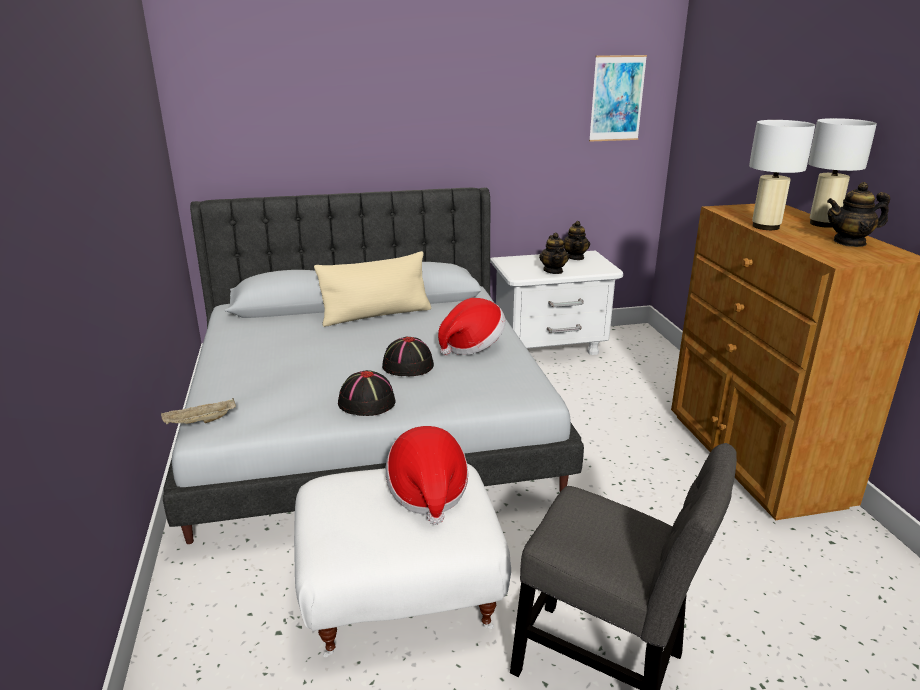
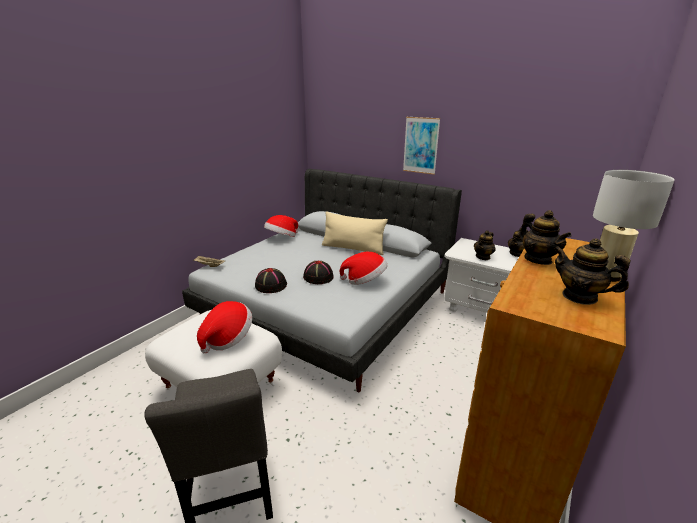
camera: 45 degrees right, 0 degrees up
(235, 339) = (282, 238): none -> hat
(617, 98) = (581, 138): picture -> picture (421, 145)
(765, 226) = (538, 260): white table lamp -> teapot

